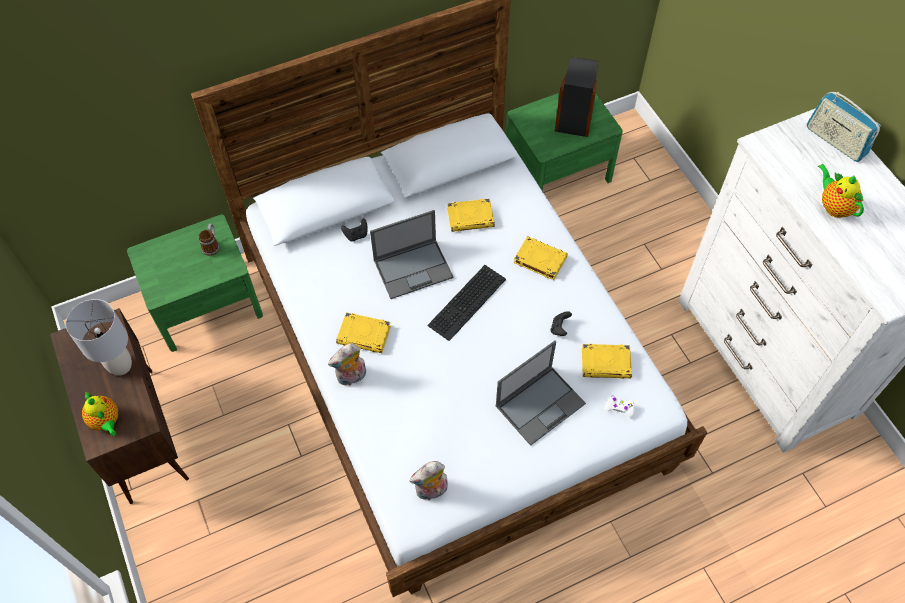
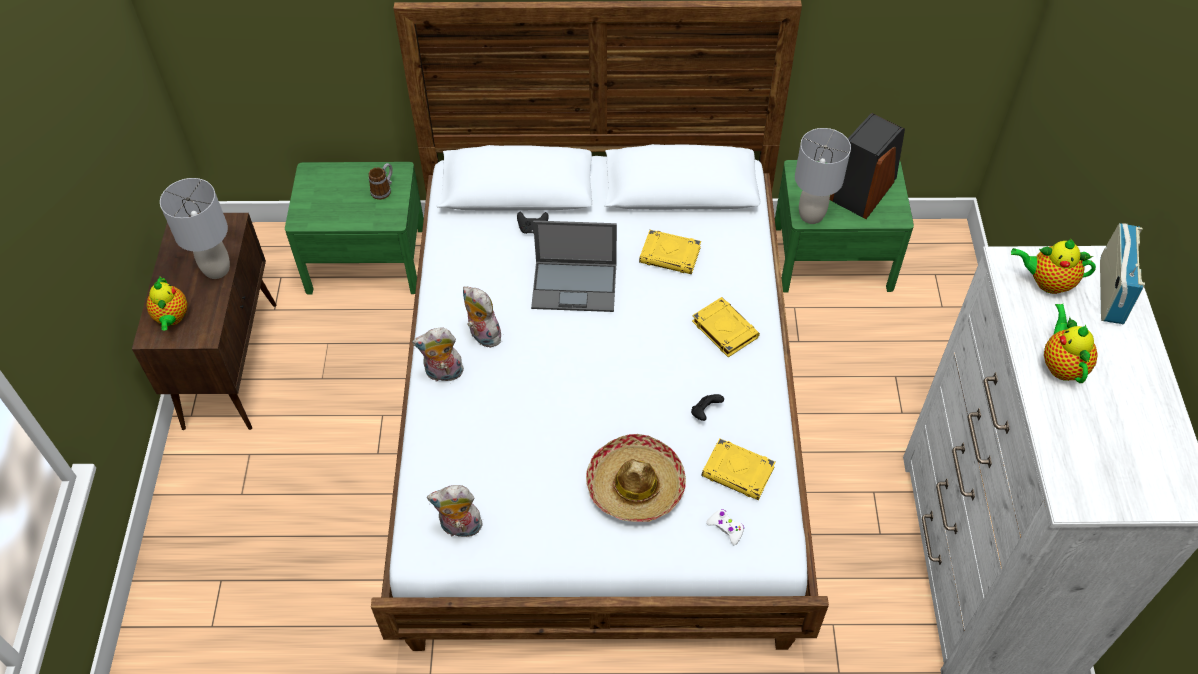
camera: 25 degrees right, 5 degrees down
(364, 335) = (482, 335): yellow book -> plush toy
(468, 304) = (614, 345): keyboard -> none
(541, 404) = (635, 486): laptop -> hat
(548, 147) = (811, 215): none -> grey table lamp
(793, 149) = (1047, 282): none -> teapot
(835, 141) = (1110, 291): radio -> radio turned 150 degrees counterclockwise

